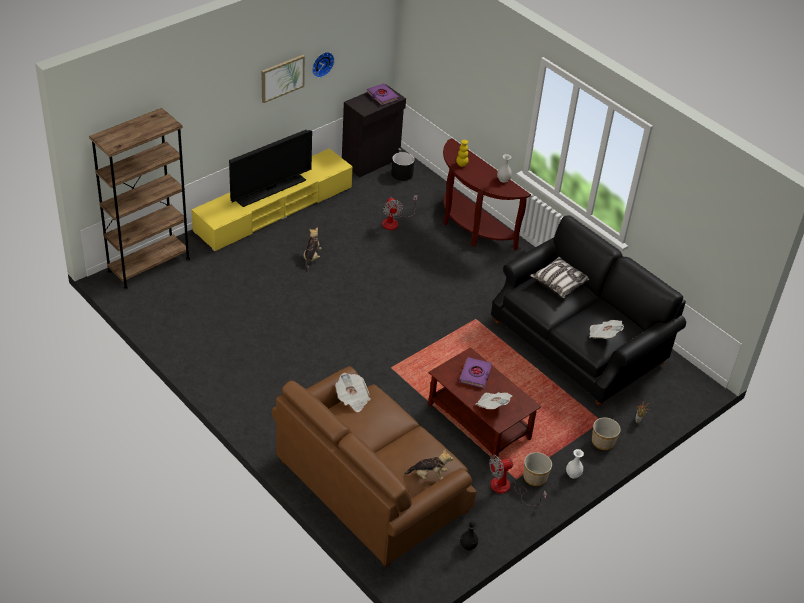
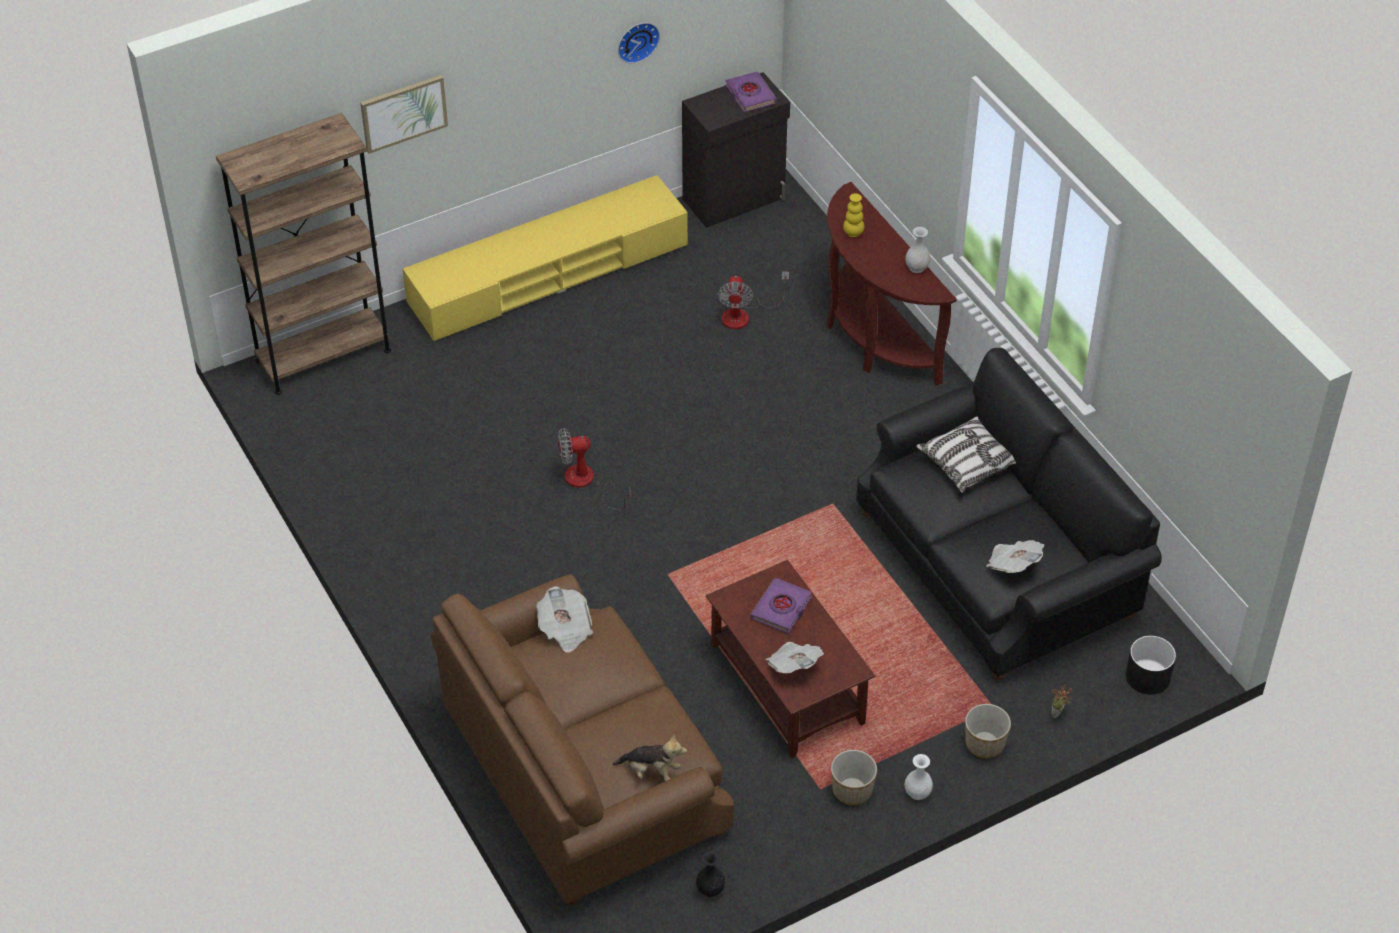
camera: 15 degrees right, 5 degrees up
(271, 190) = (540, 245): television -> none
(282, 78) = (562, 64): picture -> picture (403, 112)
(311, 257) = (588, 367): plush toy -> none
(402, 174) = (780, 227): black planter -> black planter (1147, 677)
(507, 489) = (800, 803): fan -> fan (587, 482)

